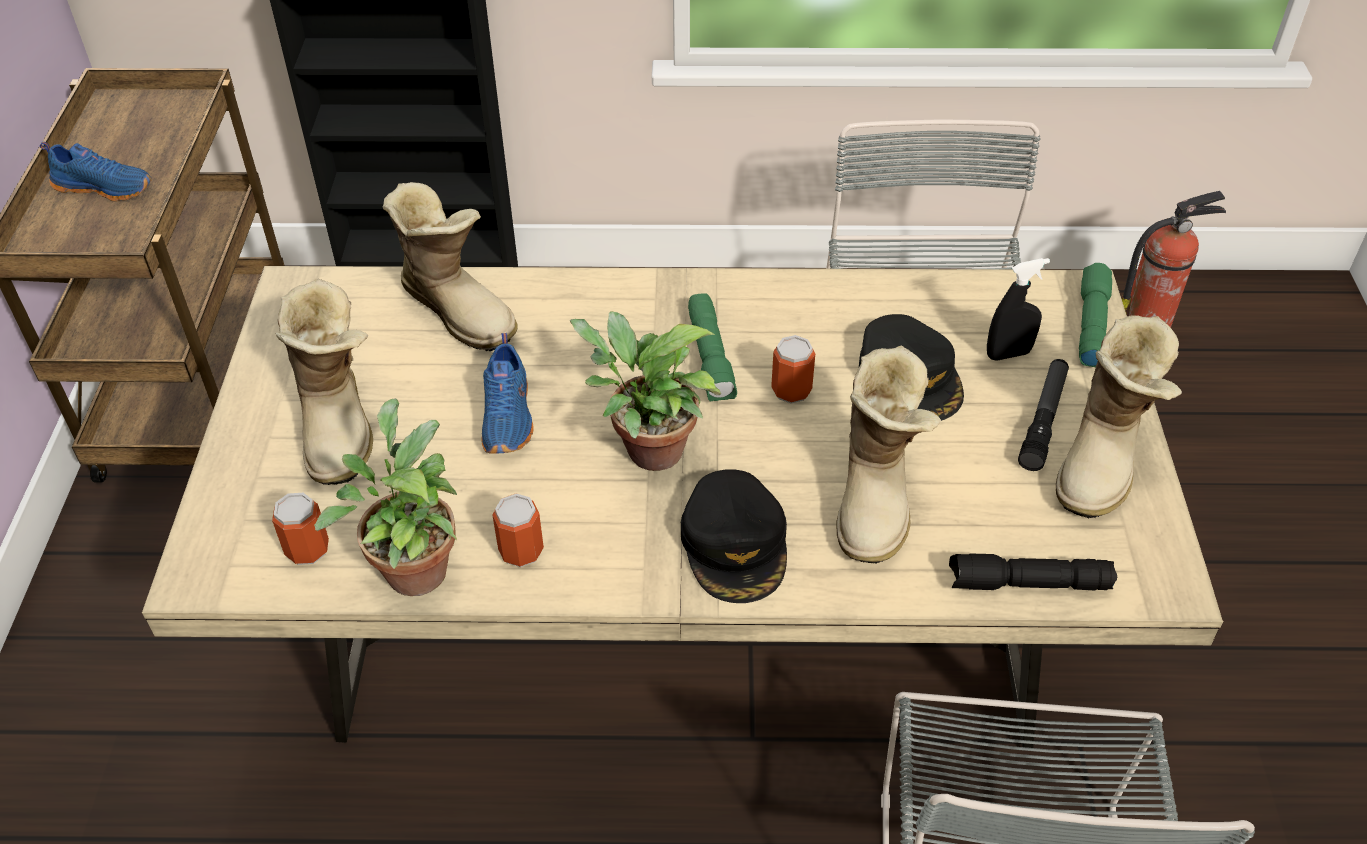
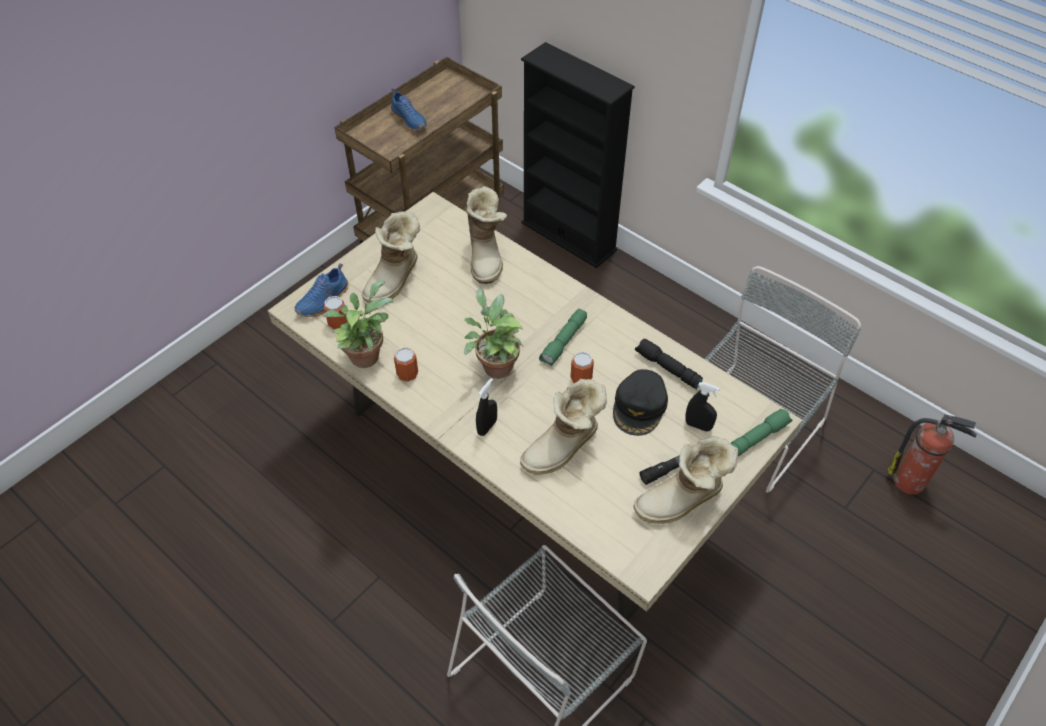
camera: 40 degrees right, 5 degrees up
(509, 417) = (458, 316): blue shoe -> blue shoe (324, 301)
(736, 544) = (487, 427): black cap -> black spray bottle
(1027, 585) = (583, 526): black flashlight -> black flashlight (667, 368)

